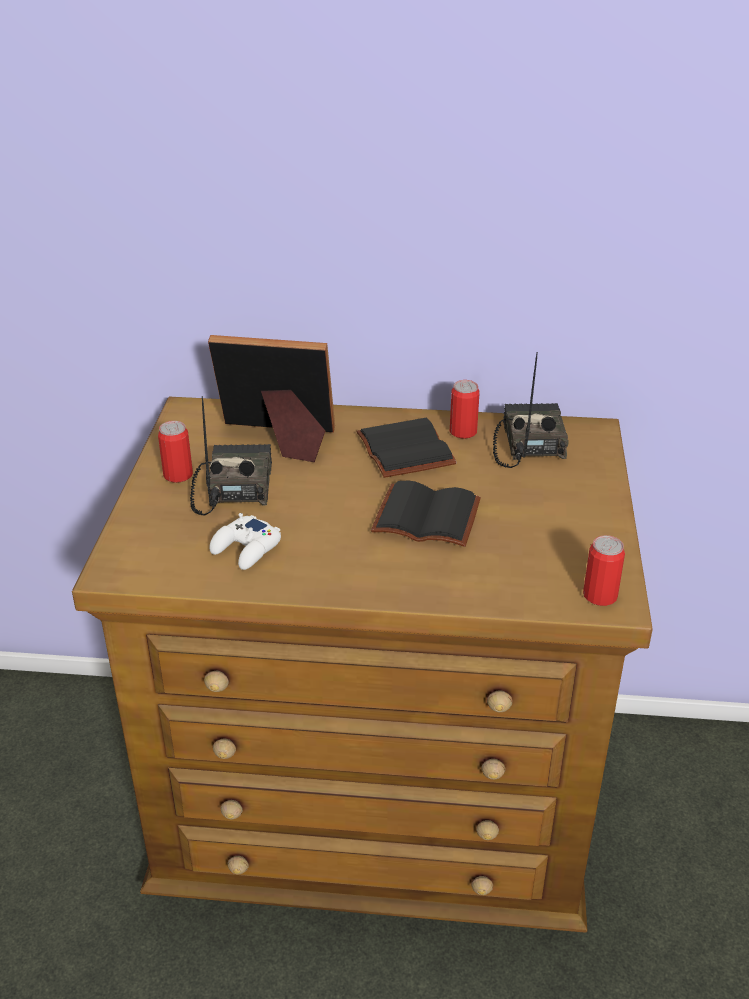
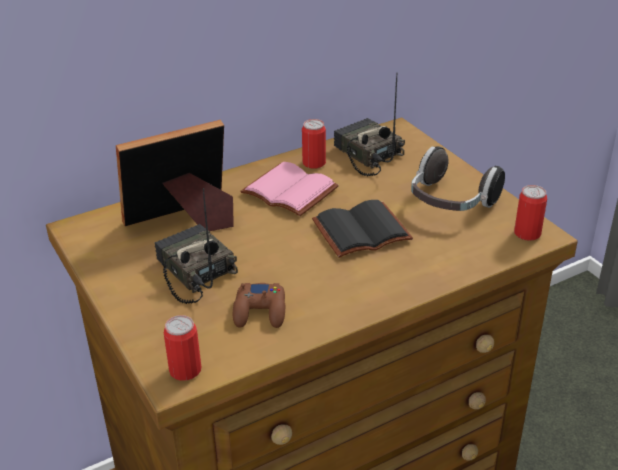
camera: 35 degrees left, 0 degrees up
(178, 475) = (134, 281): can -> can (185, 370)
(246, 549) = (260, 311): white game controller -> brown game controller
(402, 450) = (287, 192): black book -> pink book
(556, 528) = (450, 202): none -> headphones

